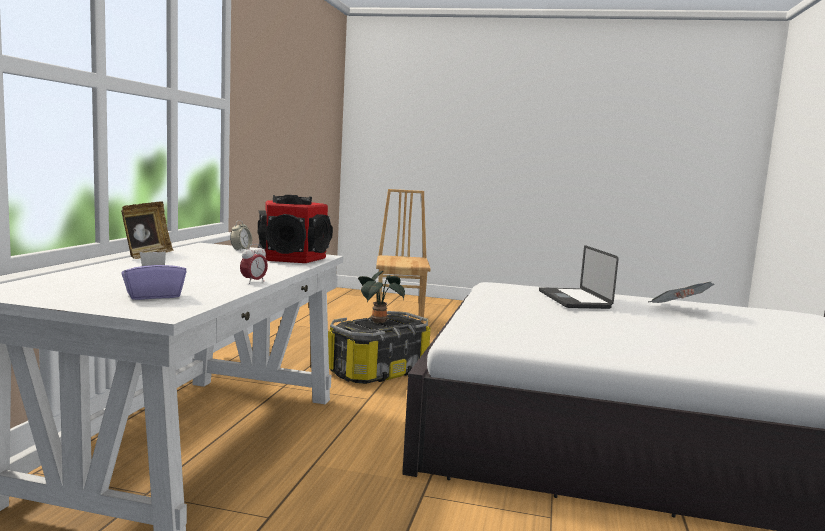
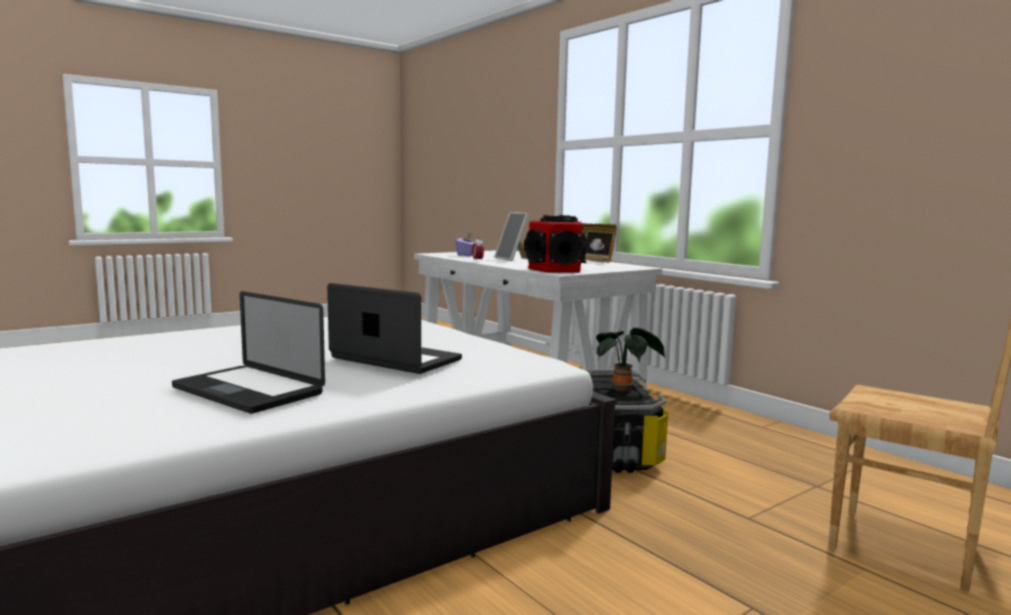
camera: 130 degrees right, 0 degrees up
(191, 275) = (513, 259): none -> picture frame
(241, 250) = (610, 268): alarm clock -> none
(678, 309) = (248, 391): newspaper -> laptop

